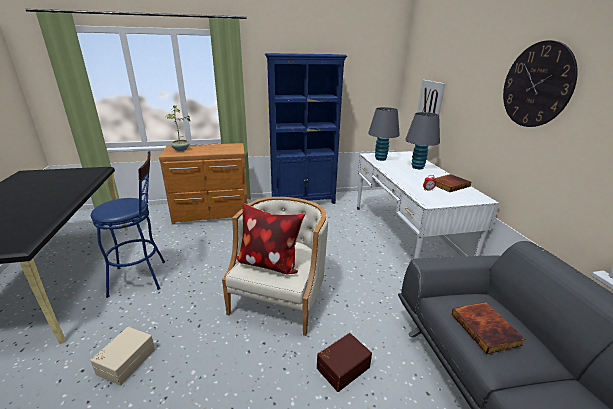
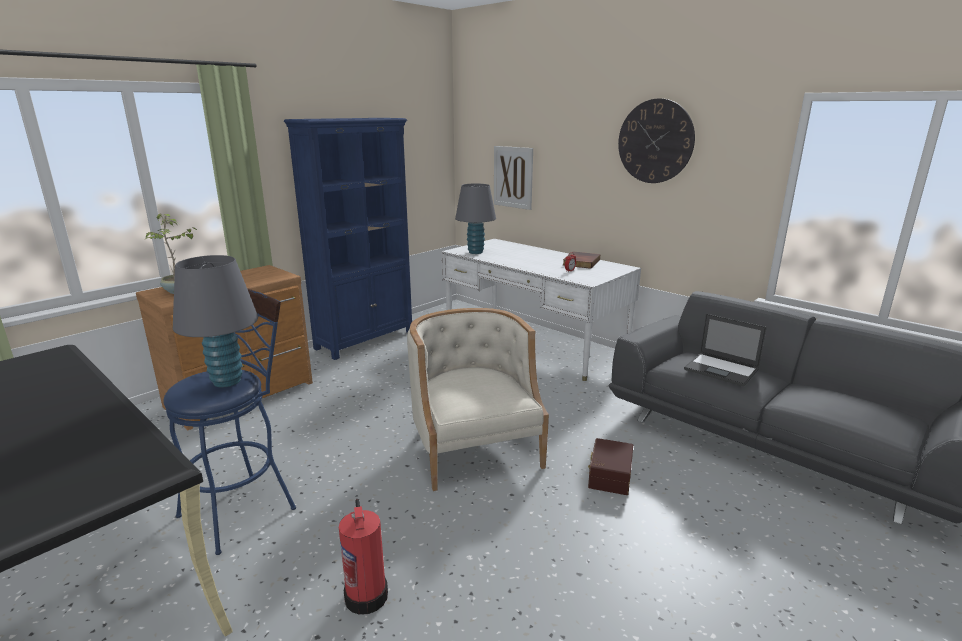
camera: 35 degrees left, 5 degrees down
(125, 361) = (366, 595): beige storage box -> fire extinguisher
(269, 263) = (475, 395): pillow -> none
(417, 167) = (527, 253): grey table lamp -> grey table lamp (227, 381)
(486, 329) = (722, 370): book -> laptop

